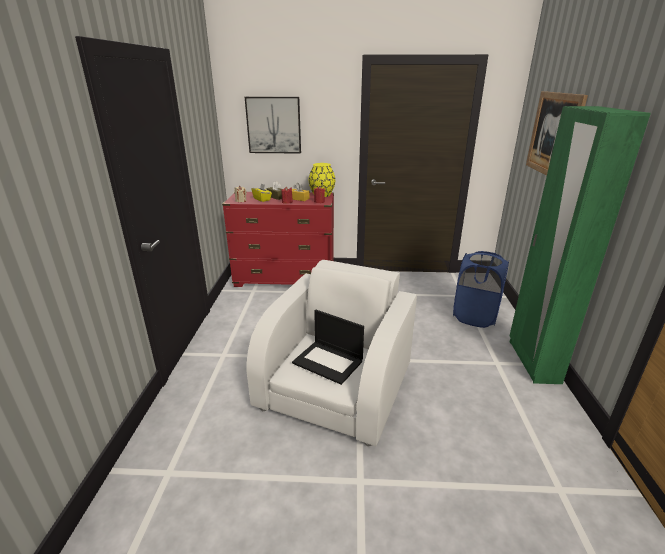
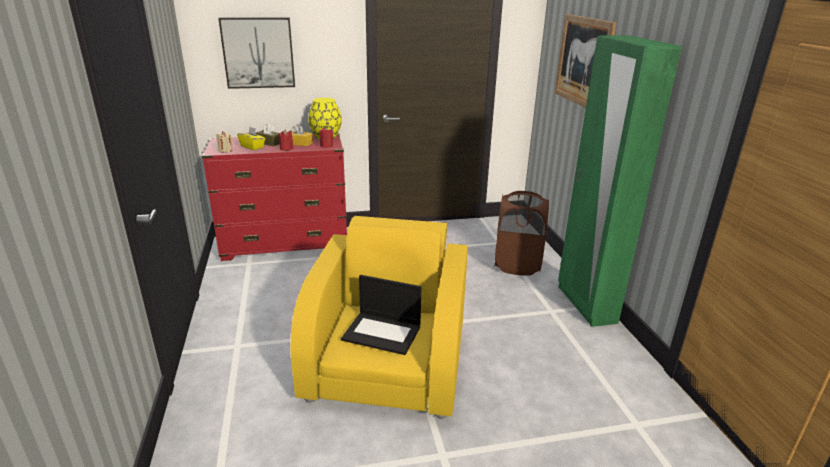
camera: 15 degrees left, 0 degrees up
(337, 387) = (388, 362): white armchair -> yellow armchair
(475, 316) = (517, 264): blue laundry basket -> brown laundry basket

